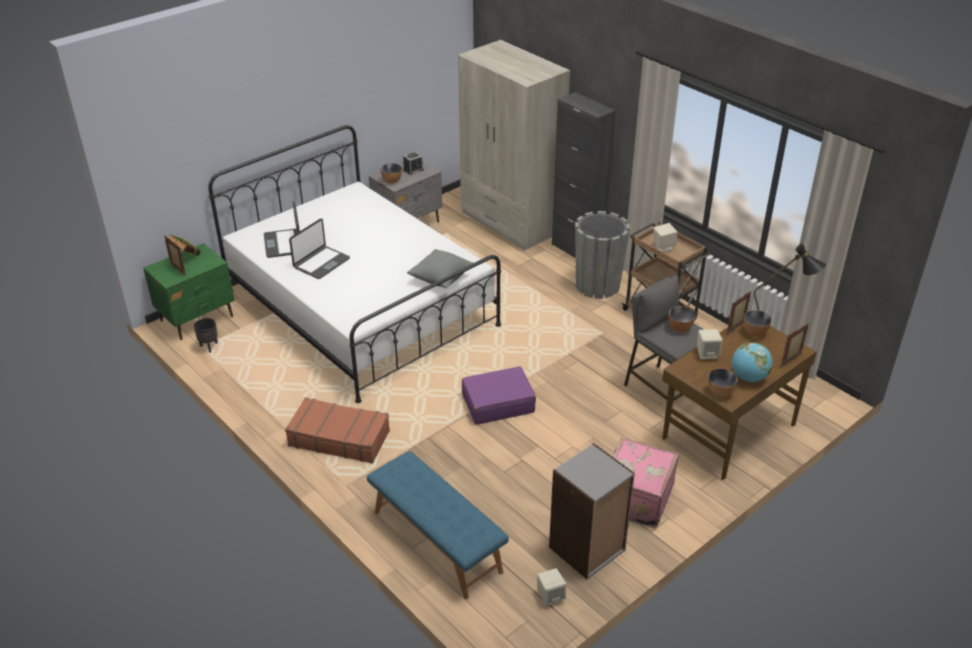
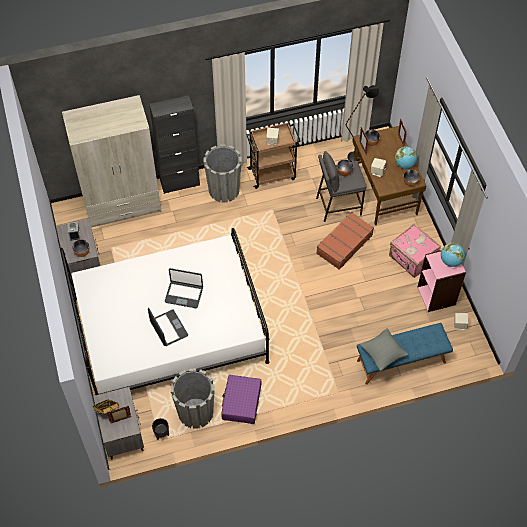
camera: 65 degrees left, 20 degrees up
(197, 318) = (123, 434): green nightstand -> grey nightstand
(252, 364) = (195, 412): none -> grey planter
(283, 244) = (130, 344): laptop -> laptop (184, 294)
(339, 438) = (295, 383): brown suitcase -> brown suitcase (344, 244)
(441, 279) = (227, 267): grey pillow -> grey pillow (382, 354)
(497, 403) = (307, 289): purple suitcase -> purple suitcase (241, 402)
(587, 549) = (437, 296): grey bookcase -> pink bookcase
(602, 476) = (451, 261): none -> globe

